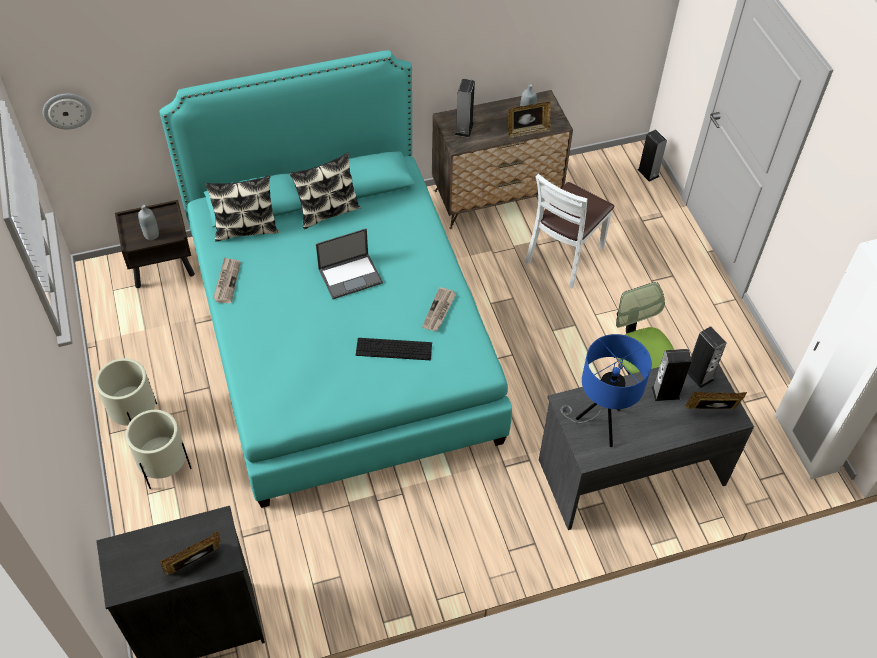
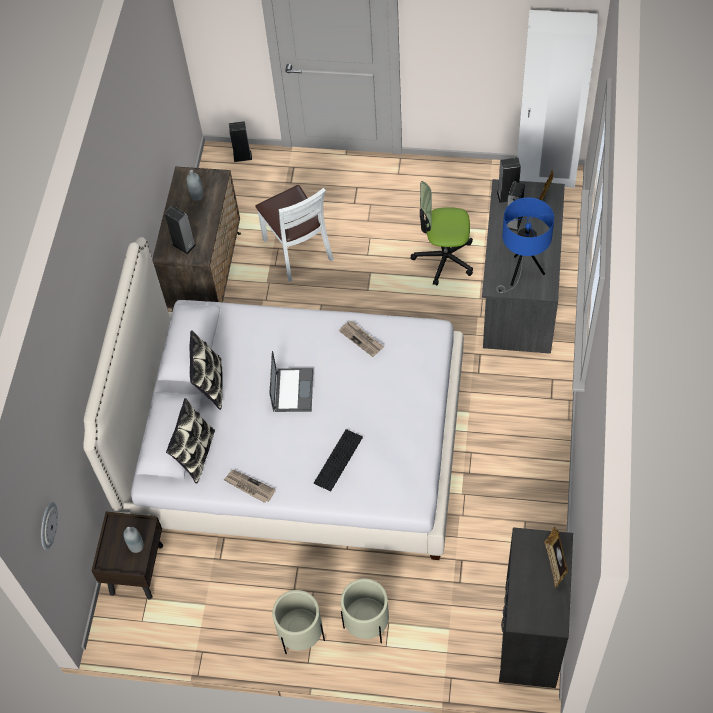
camera: 60 degrees left, 5 degrees up
(340, 337) = (296, 446): turquoise bed -> white bed
(394, 349) = (384, 384): keyboard -> keyboard (338, 460)
(527, 131) = (214, 201): picture frame -> none

